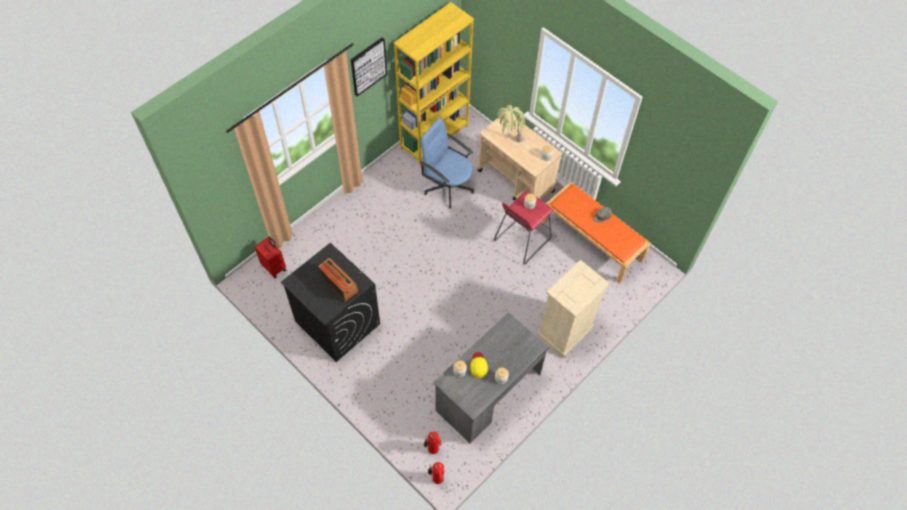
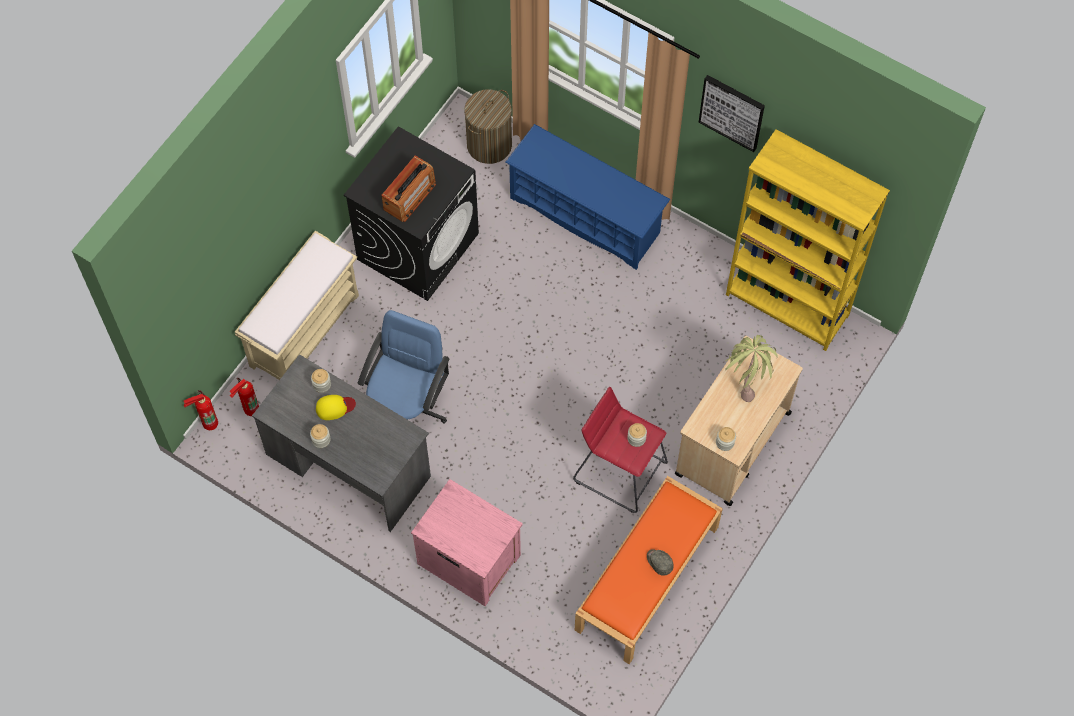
camera: 80 degrees right, 5 degrees up
(274, 267) = (489, 145): red suitcase -> laundry basket
(344, 223) = (586, 216): none -> blue shoe rack
(380, 404) = (305, 329): none -> beige bench
(448, 186) = (694, 344): blue office chair -> blue office chair (407, 406)
(565, 332) = (468, 558): beige dresser -> pink nightstand

